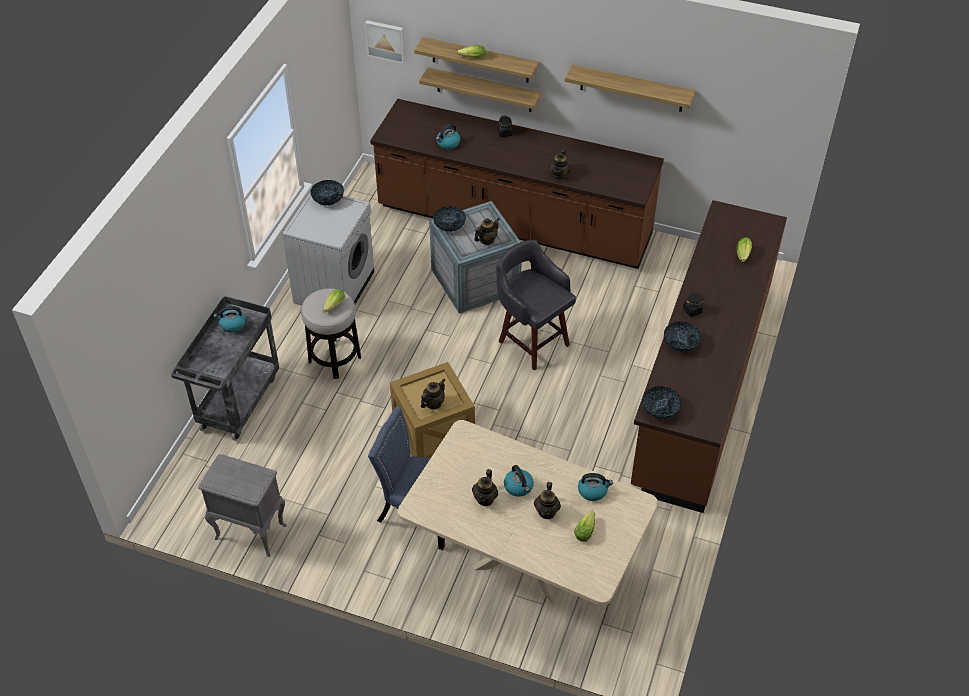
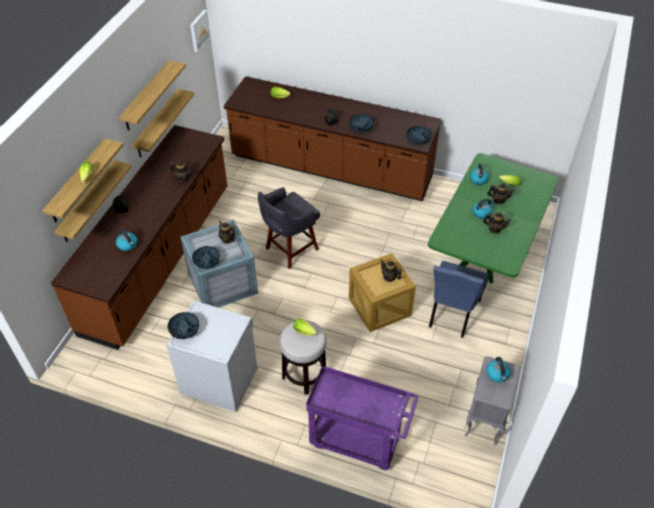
camera: 90 degrees left, 0 degrees up
(232, 324) = (334, 400): kettle -> kettle (497, 374)
(237, 407) = (359, 445): grey cart -> purple cart
(386, 40) = (23, 247): picture -> picture (198, 30)
(525, 564) = (483, 257): beige dining table -> green dining table
(636, 131) = (157, 124): none -> shelf

